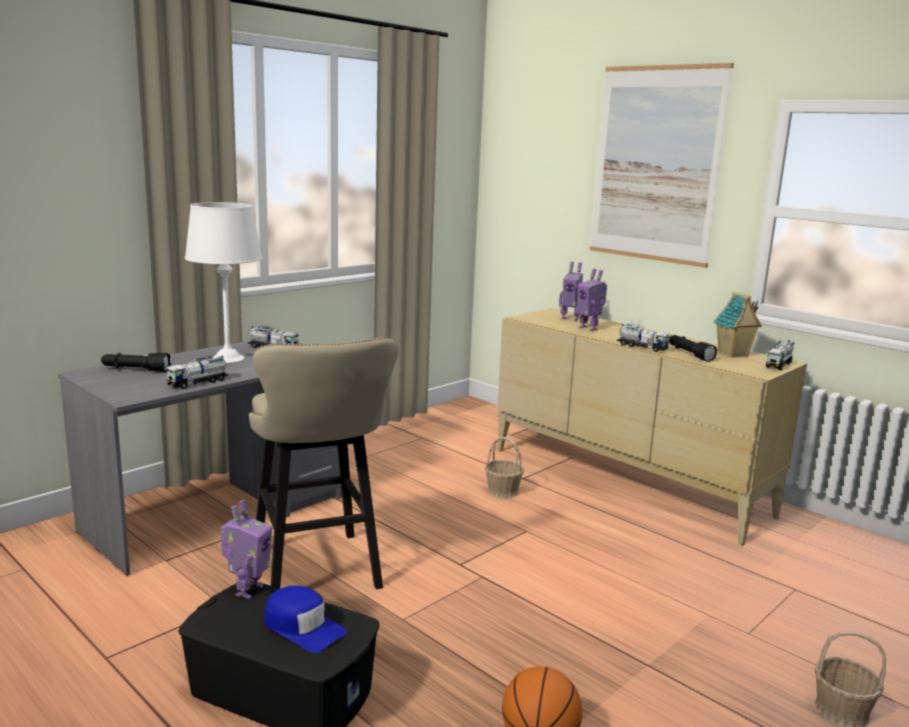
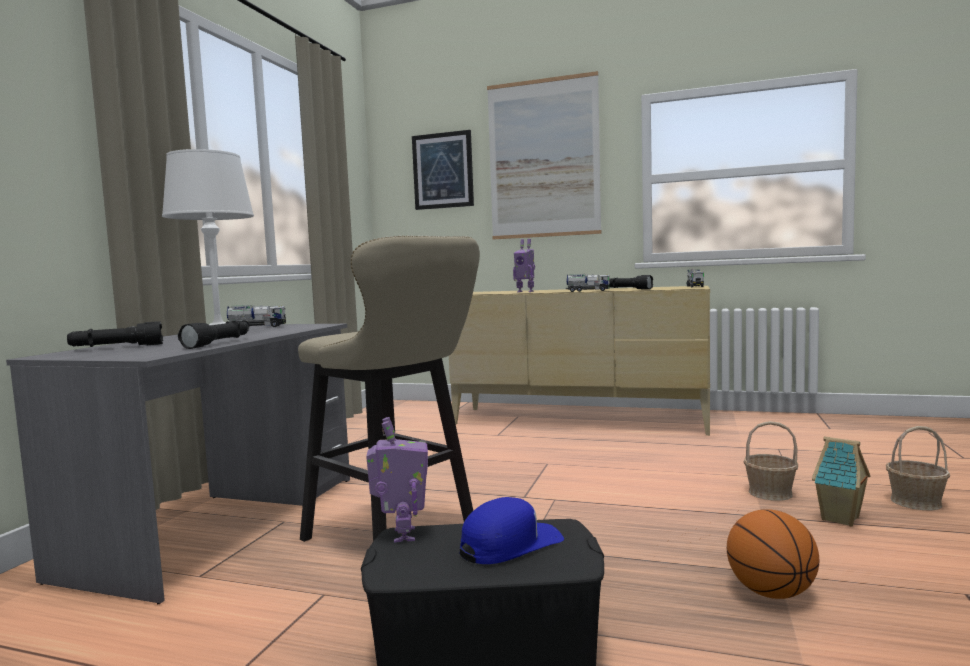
camera: 25 degrees left, 10 degrees down
(198, 383) = (219, 343): toy truck -> black flashlight
(303, 627) = (510, 544): blue cap -> blue cap turned 45 degrees counterclockwise
(503, 491) = (492, 445): basket -> basket (769, 493)
(550, 161) = (443, 171): none -> picture
(570, 319) = (499, 291): toy robot -> none
(733, 354) = (654, 287): toy house -> toy house (841, 519)

